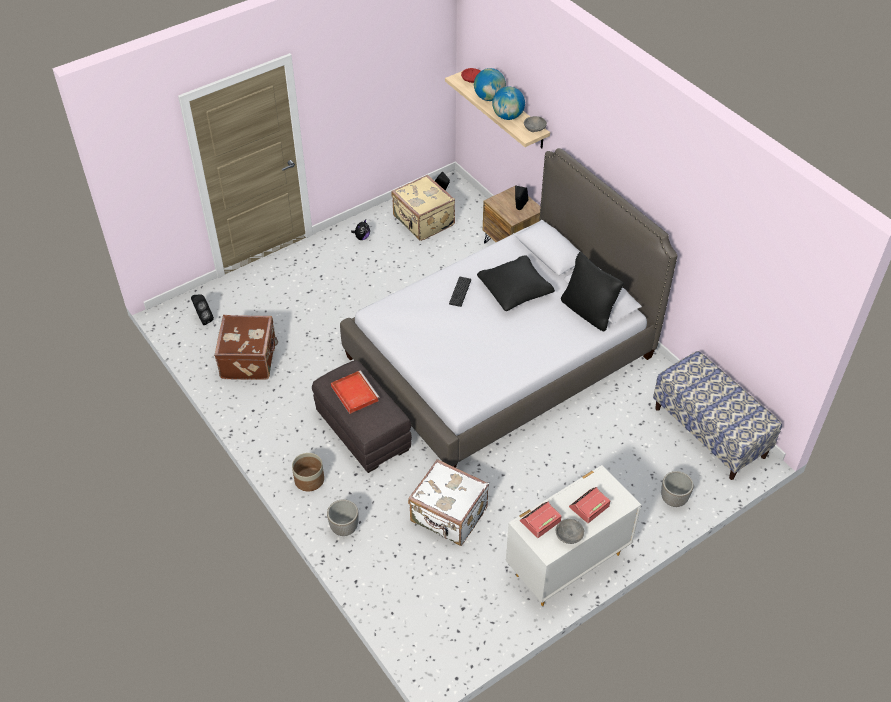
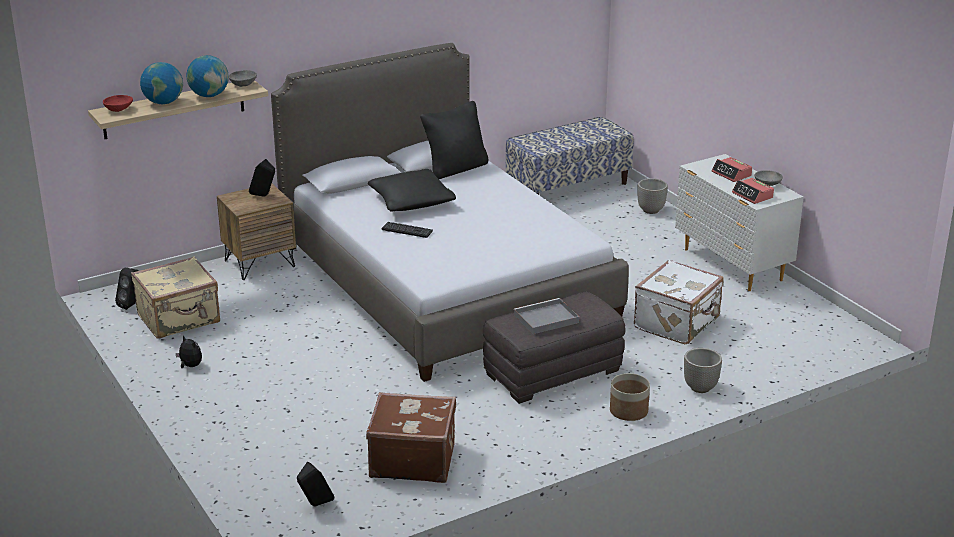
camera: 85 degrees left, 20 degrees down
(354, 393) = (545, 319): red tray -> grey tray

